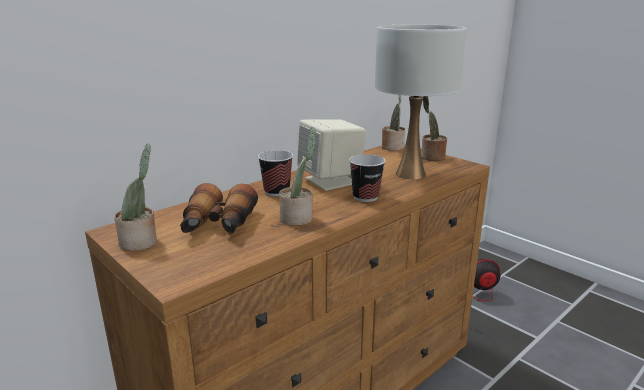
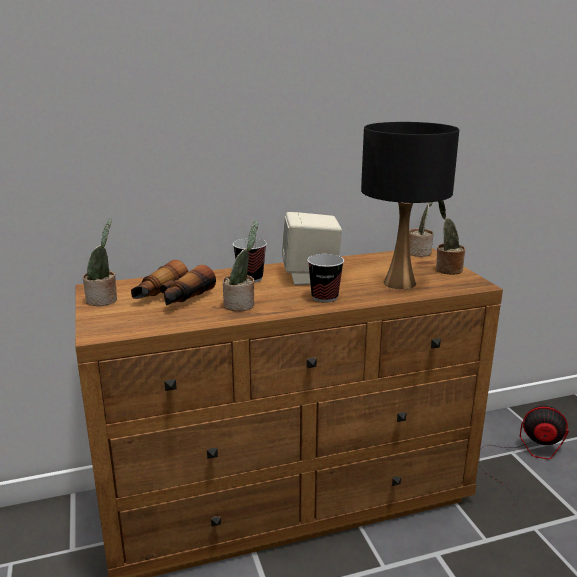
camera: 25 degrees right, 0 degrees up
(411, 174) = (400, 283): white table lamp -> black table lamp

